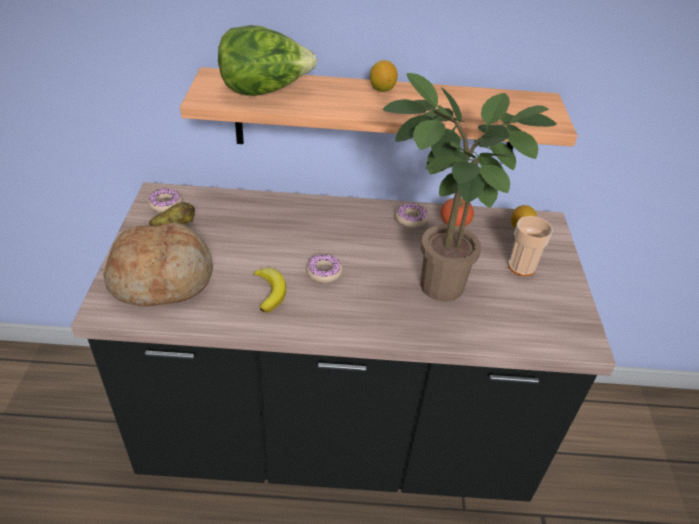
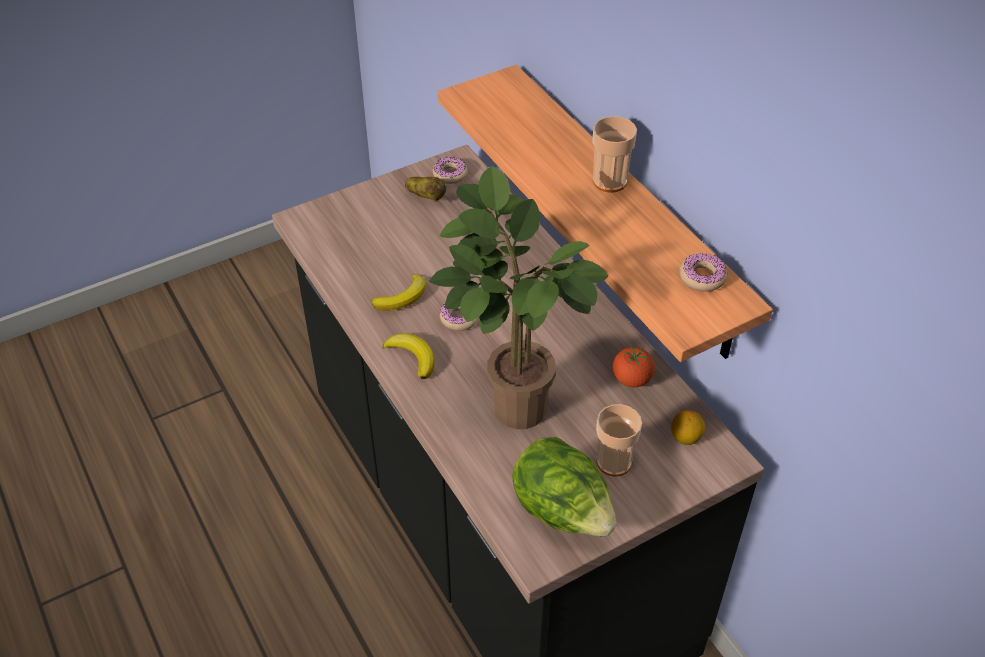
camera: 60 degrees right, 5 degrees up
(162, 278) = (361, 228): bread -> none
(264, 91) = (516, 118): lettuce -> lettuce (562, 511)
(341, 317) = (412, 357): none -> banana
(382, 89) = (609, 181): lemon -> cup
(410, 219) = (602, 341): donut -> donut (702, 277)

